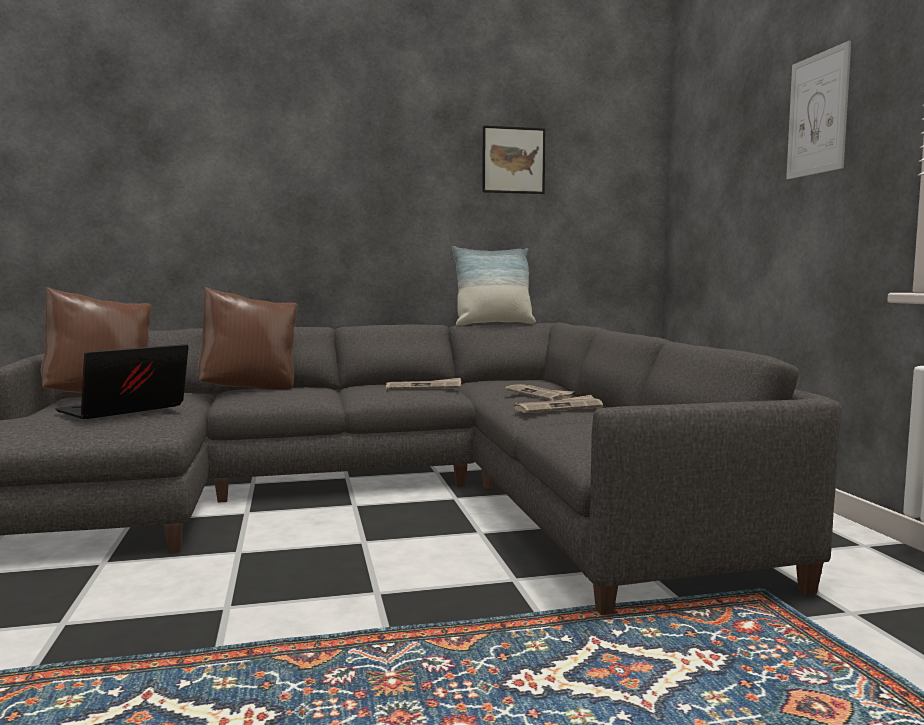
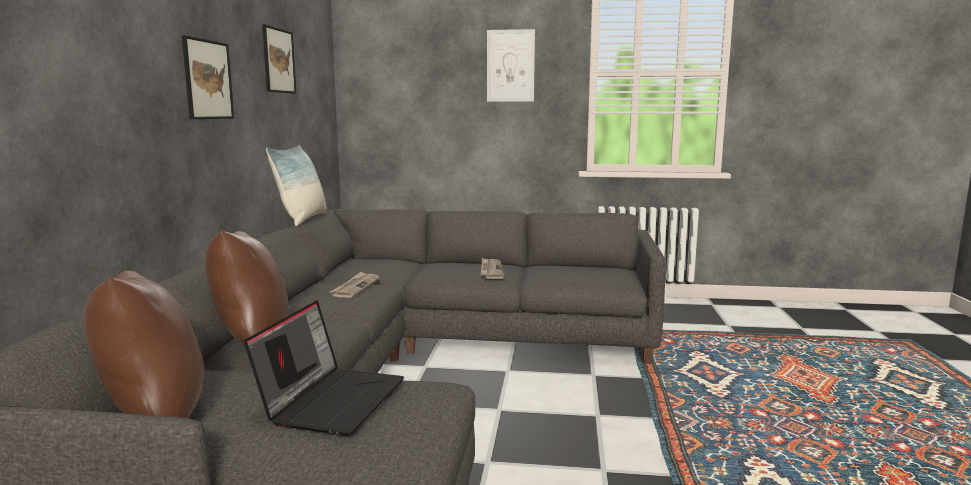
camera: 70 degrees left, 5 degrees up
(123, 410) = (332, 399): laptop -> laptop turned 135 degrees counterclockwise
(376, 182) = (208, 79): none -> picture
(539, 395) = (436, 267): newspaper -> none

